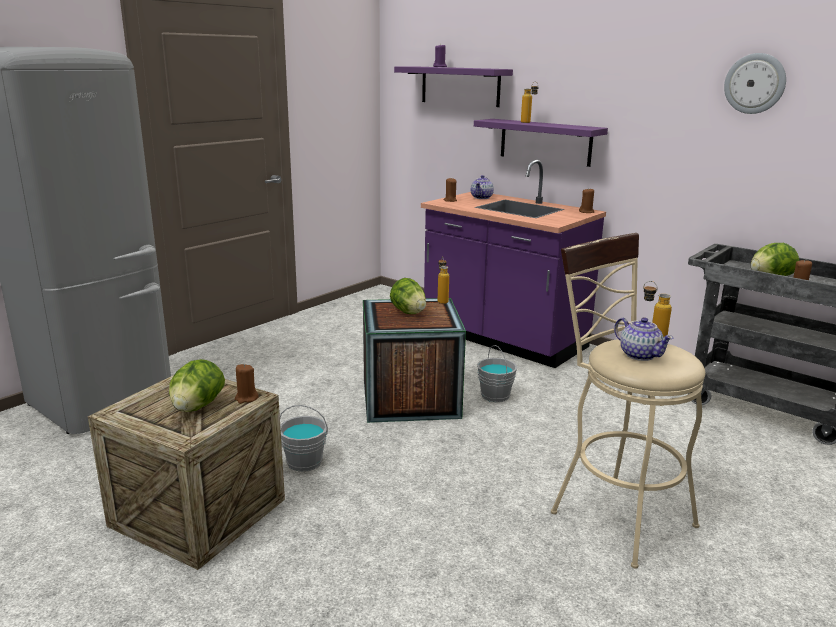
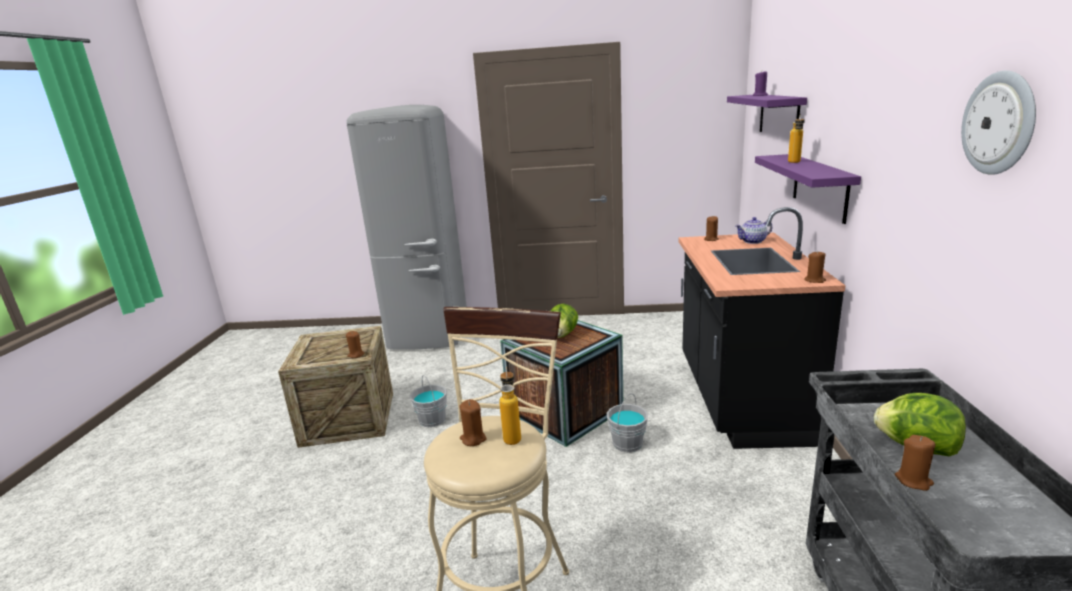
camera: 55 degrees right, 0 degrees up
(197, 407) = (332, 350): lettuce -> none
(442, 300) = (609, 334): bottle -> none
(503, 340) = (739, 399): purple counter -> black counter
(639, 355) = (473, 439): teapot -> brown candle

